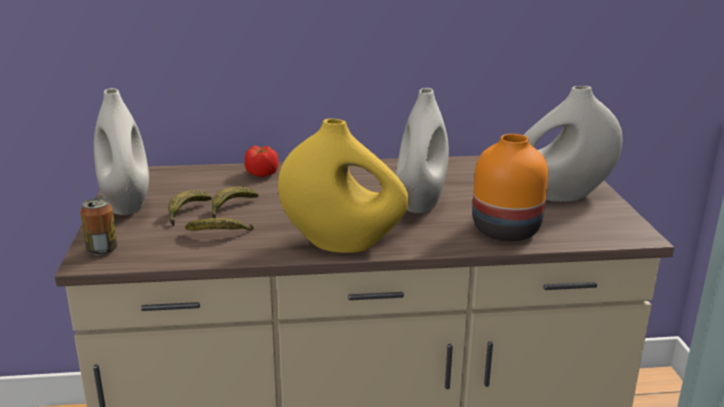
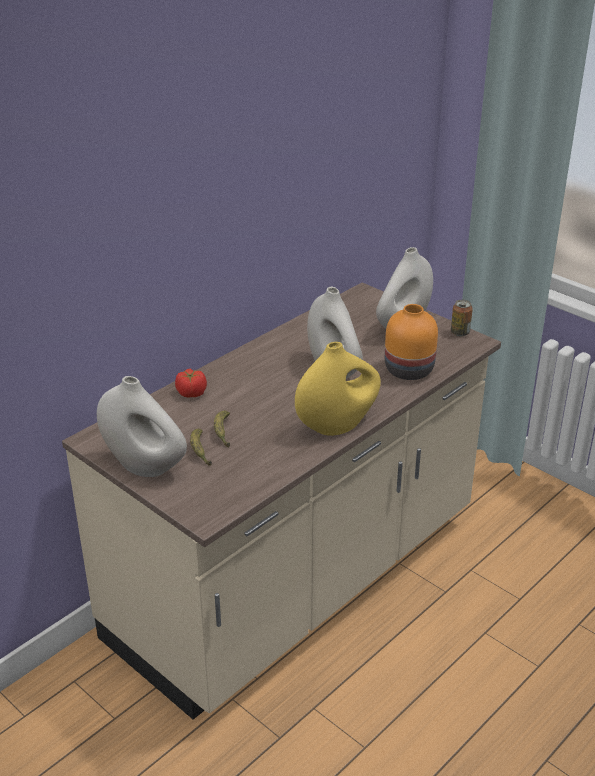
camera: 40 degrees left, 10 degrees up
(102, 250) = (199, 507): can -> can (460, 332)
(219, 234) = (253, 456): banana -> none

